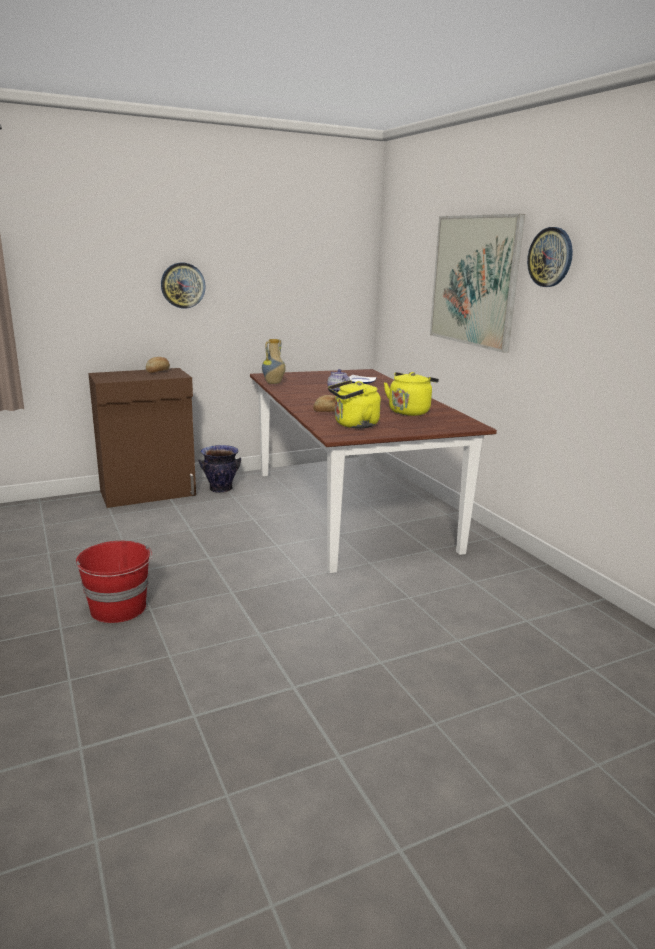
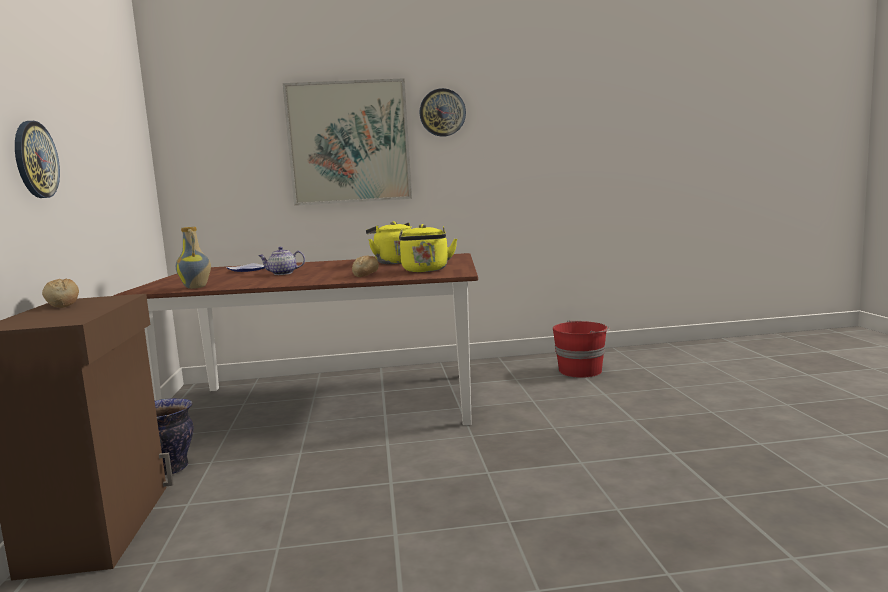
camera: 70 degrees left, 10 degrees down
(119, 608) = (499, 543): red bucket -> red bucket (581, 371)

